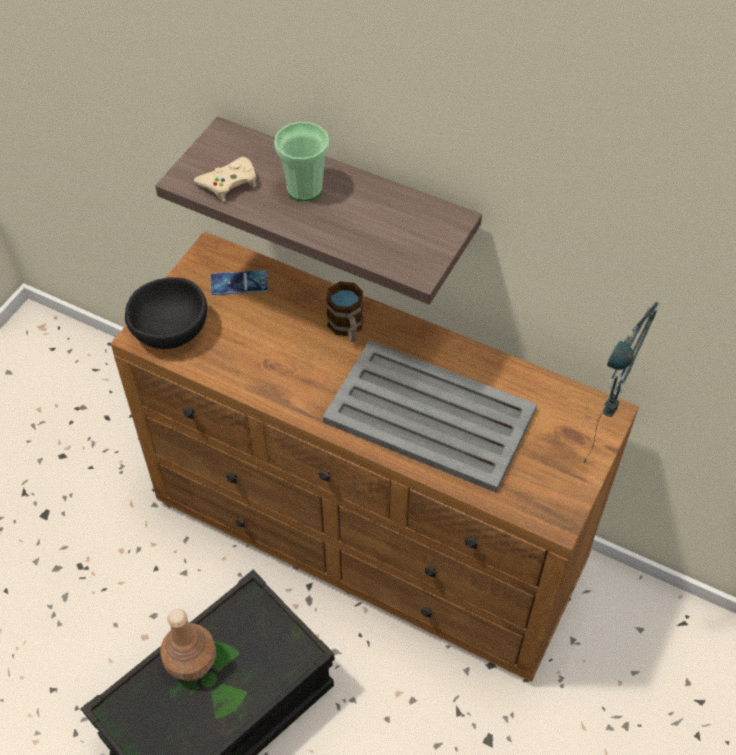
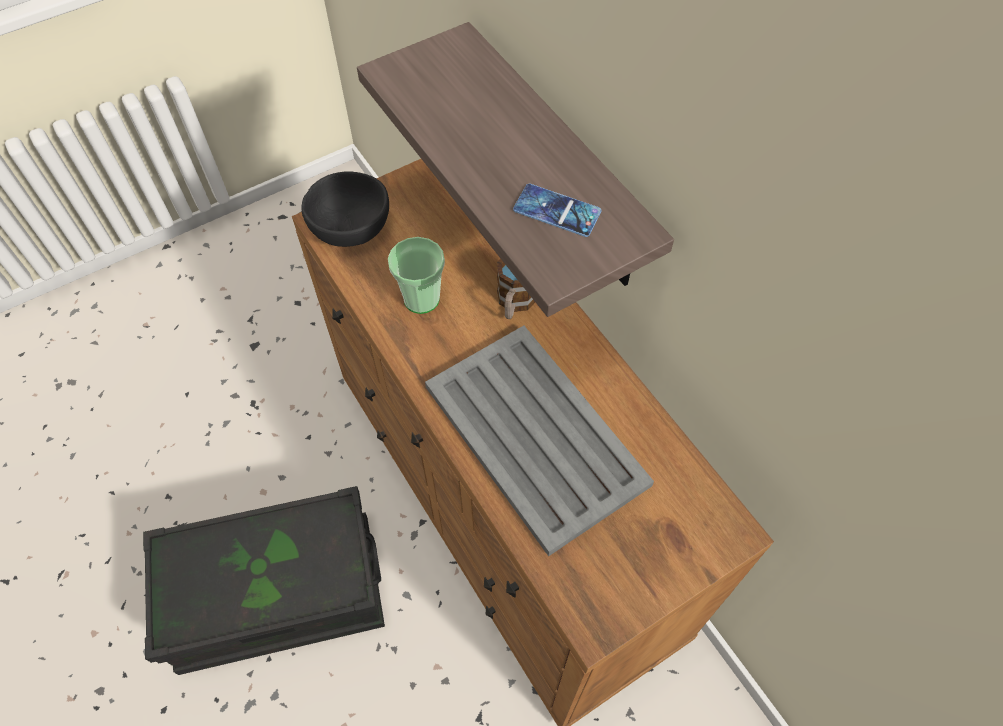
camera: 30 degrees right, 5 degrees up
(191, 664) = (252, 544): brown bottle -> none
(229, 183) = (428, 93): beige game controller -> none
(239, 283) = (443, 210): phone -> phone (557, 211)
(304, 188) = (499, 130): cup -> cup (421, 299)
(590, 478) = (662, 595): table lamp -> none

